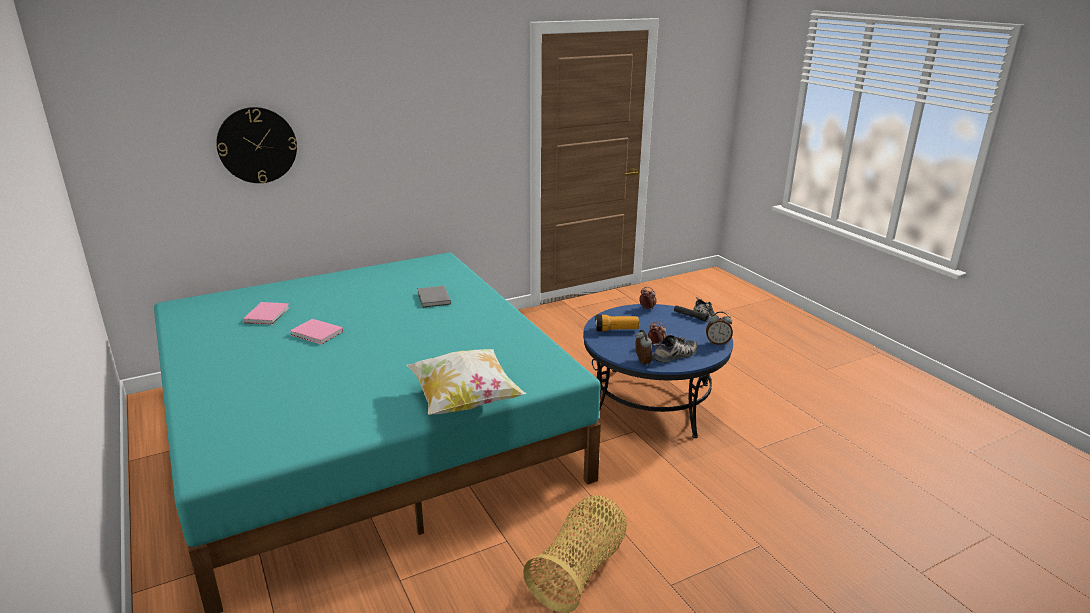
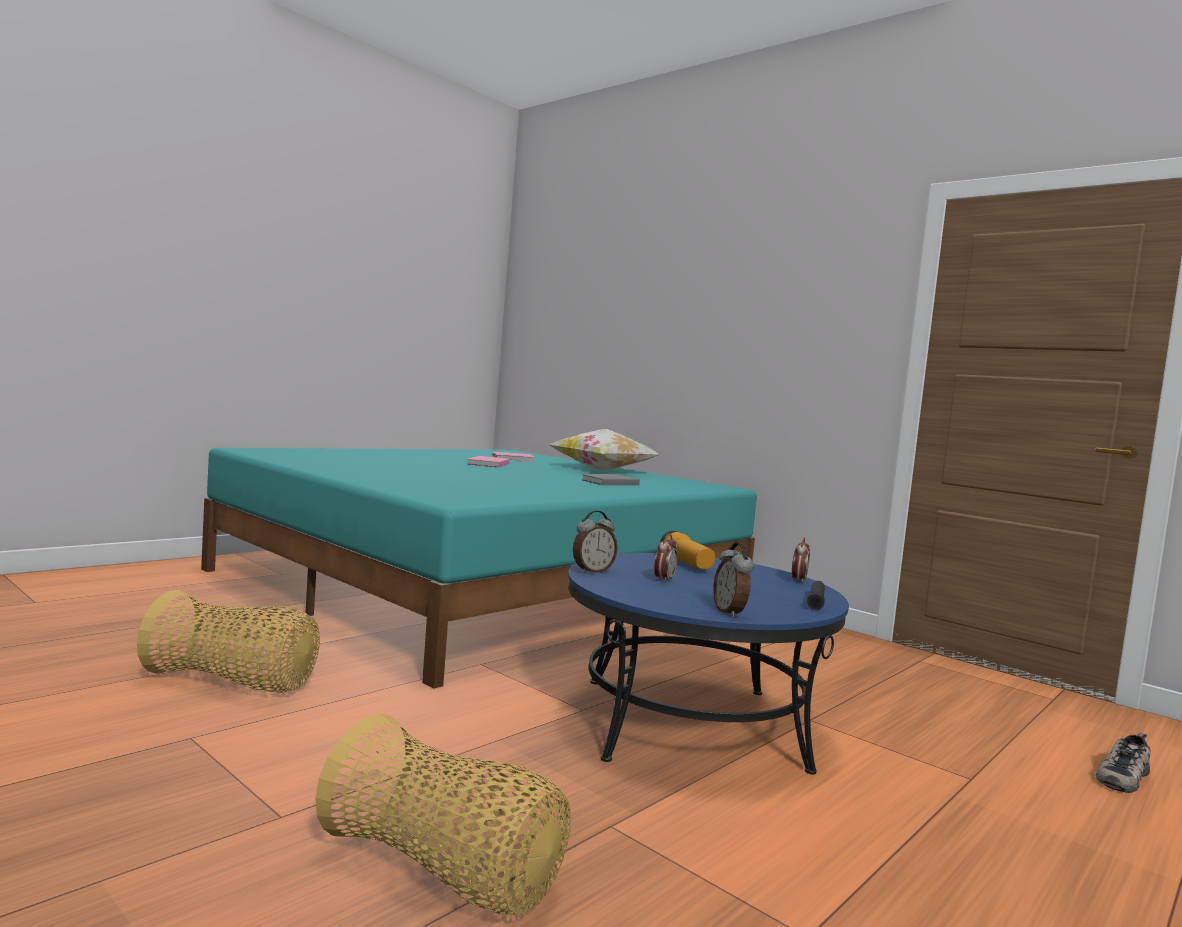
camera: 70 degrees right, 20 degrees down
(257, 145) = (610, 324): wall clock -> none
(464, 400) = (371, 480): pillow -> pillow (602, 470)
(675, 355) = (640, 587): shoe -> none
(799, 498) = (443, 872): none -> basket

